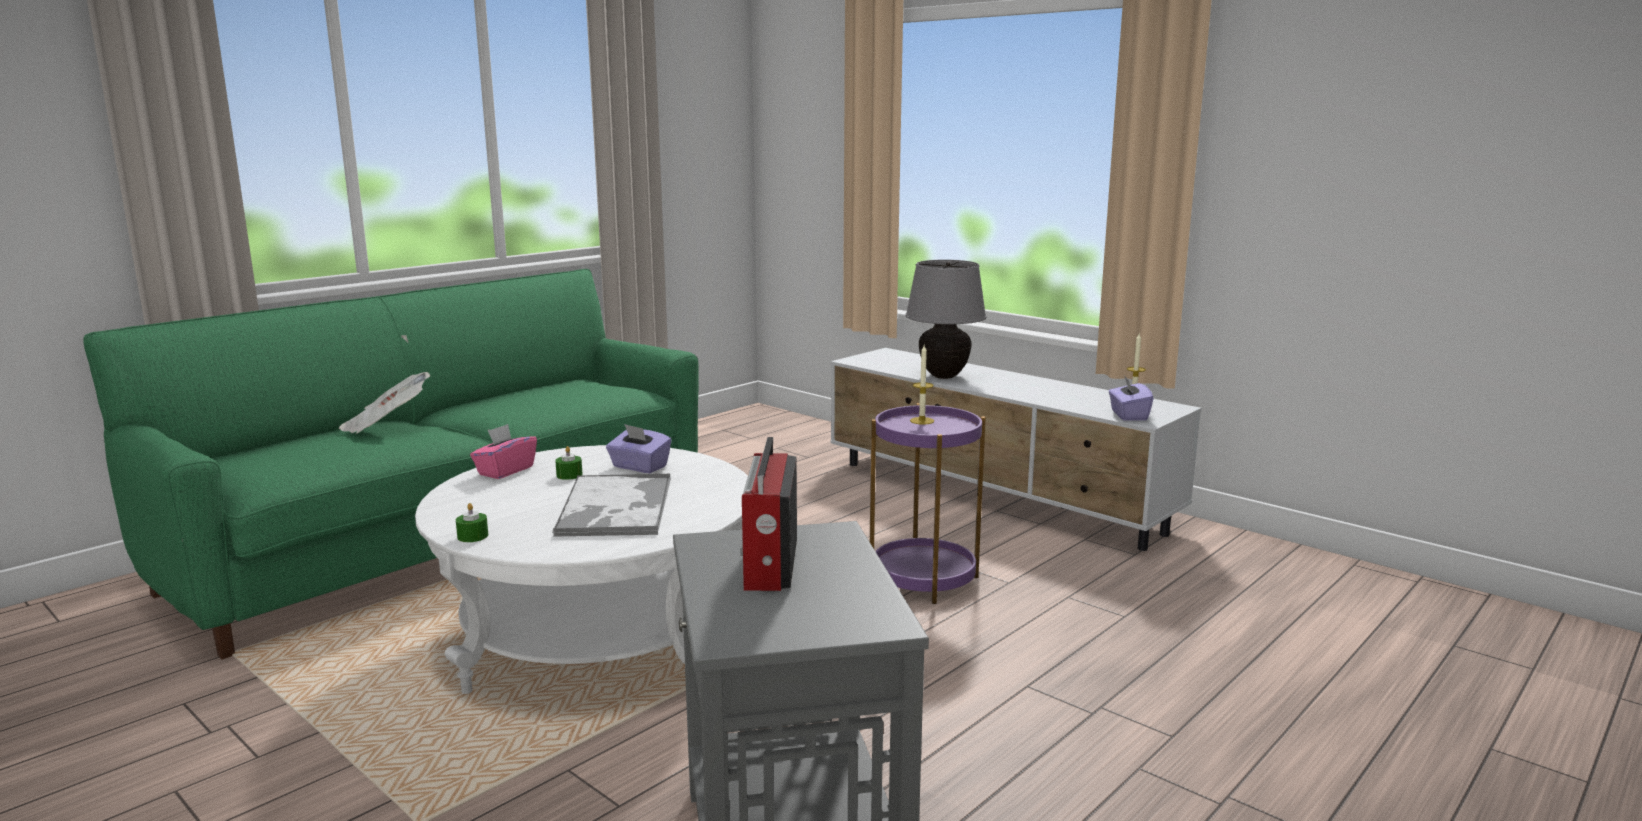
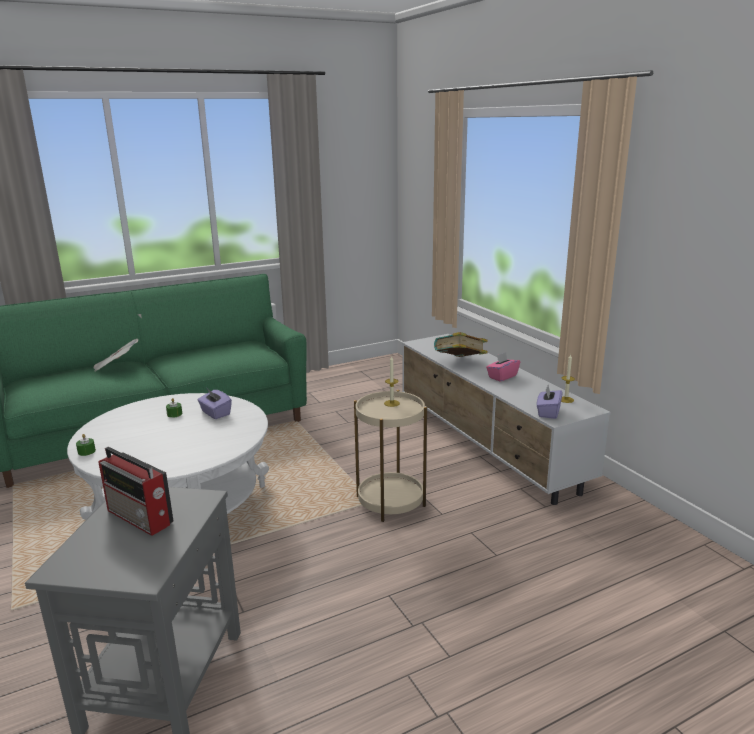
camera: 20 degrees right, 5 degrees up
(505, 471) = (147, 406): pink tissue box -> pink tissue box (502, 376)
(615, 507) = (173, 442): tray -> none
(769, 565) = (140, 517): radio -> radio turned 75 degrees counterclockwise
(923, 579) = (391, 501): purple side table -> beige side table
(944, 376) = (459, 362): grey table lamp -> book

